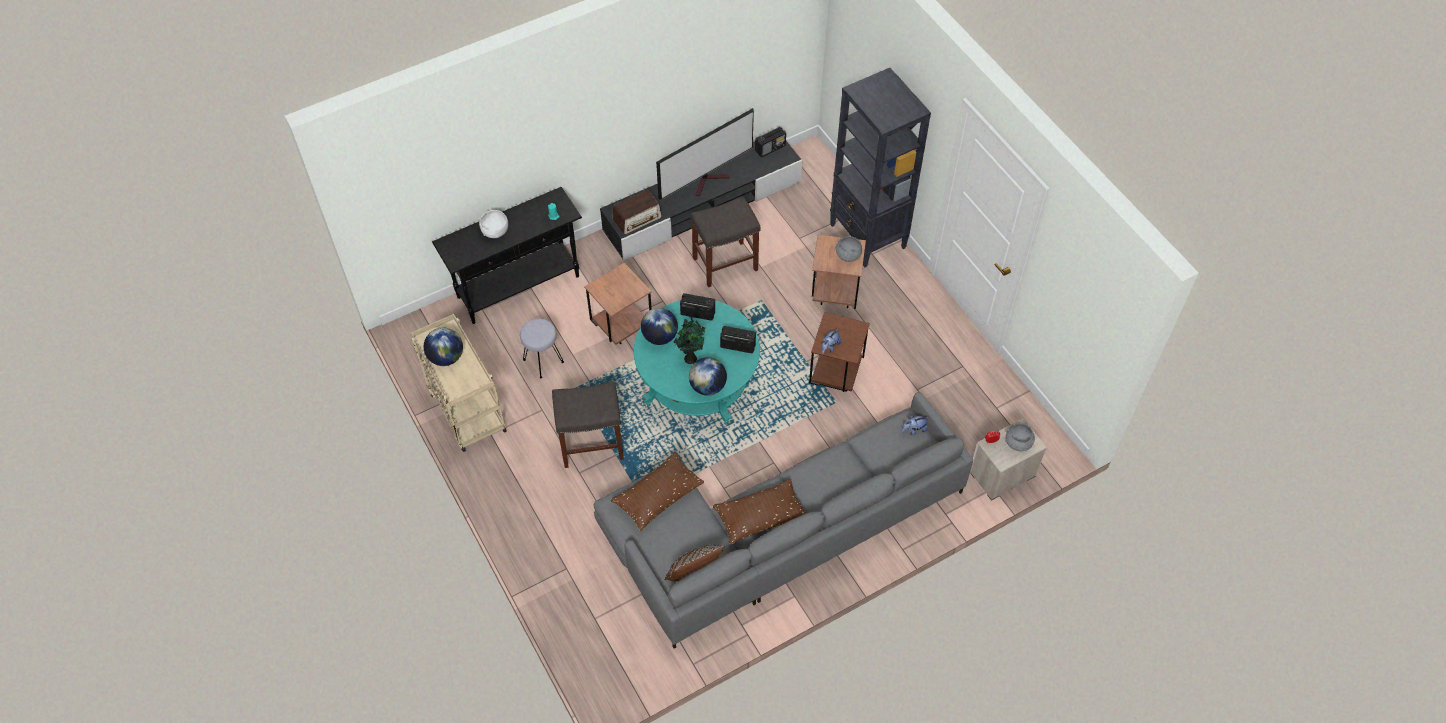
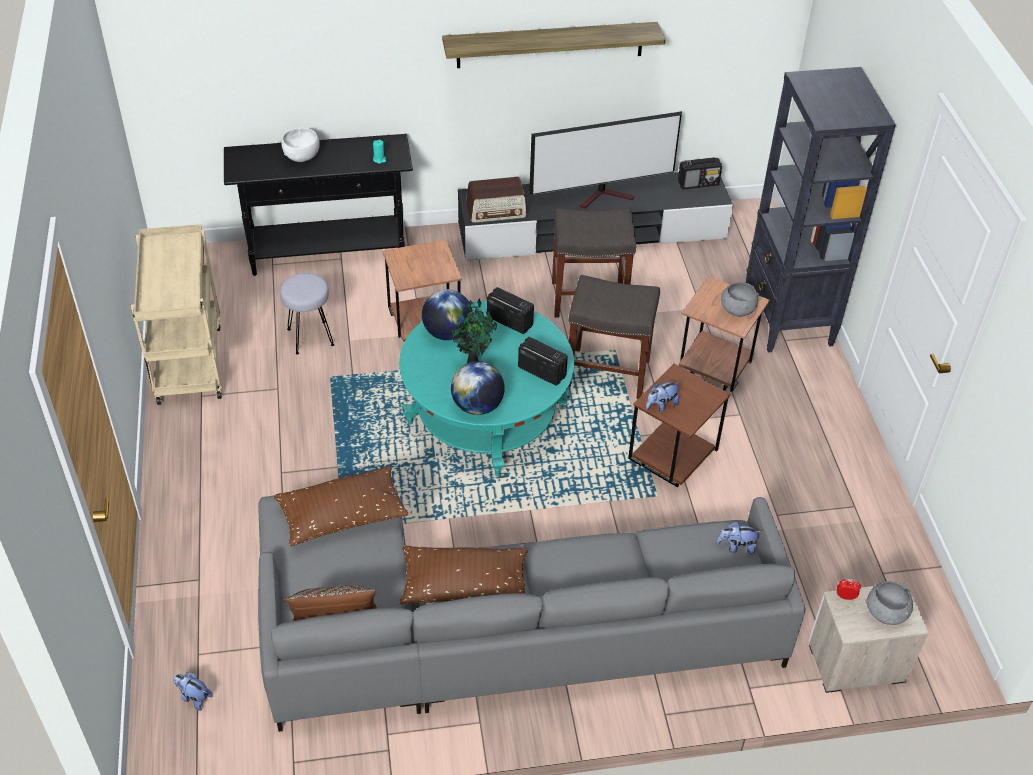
camera: 20 degrees right, 10 degrees down
(446, 357) = (165, 268): globe -> none
(592, 444) = (316, 445): grey stool -> grey stool (609, 372)
(608, 647) = (194, 697): none -> plush toy
(654, 95) = (550, 45): none -> shelf

